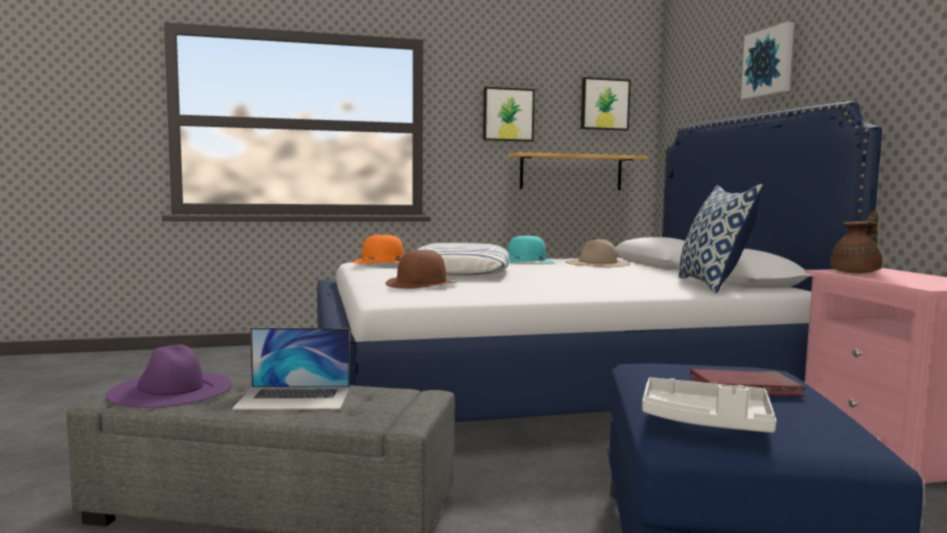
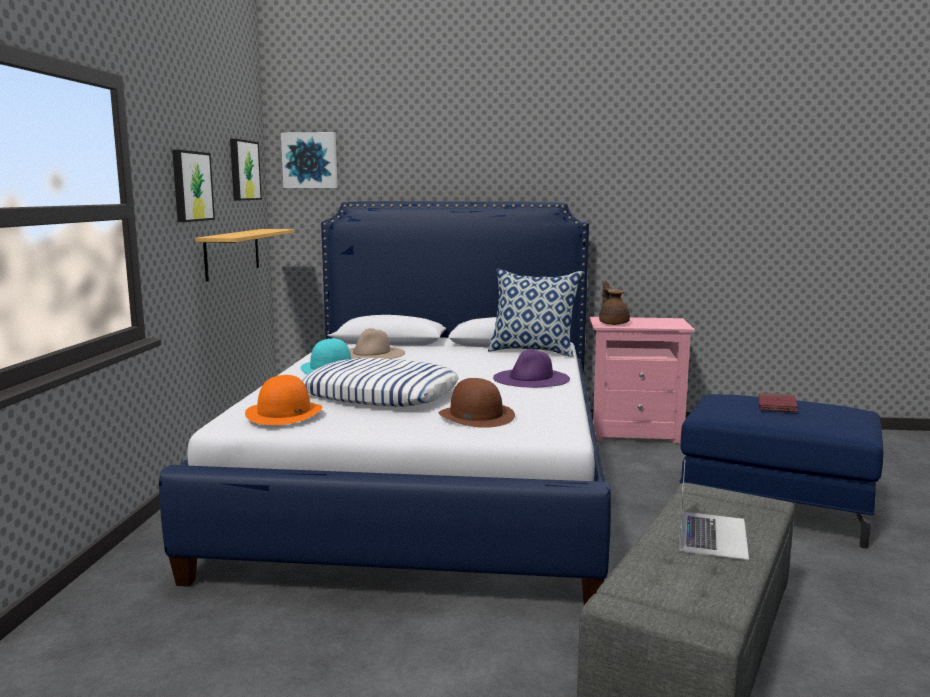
camera: 70 degrees left, 5 degrees up
(171, 389) = (676, 591): purple hat -> purple hat (531, 378)
(706, 422) = (844, 423): grey tray -> none
(769, 62) = (450, 154): picture -> picture (310, 160)

